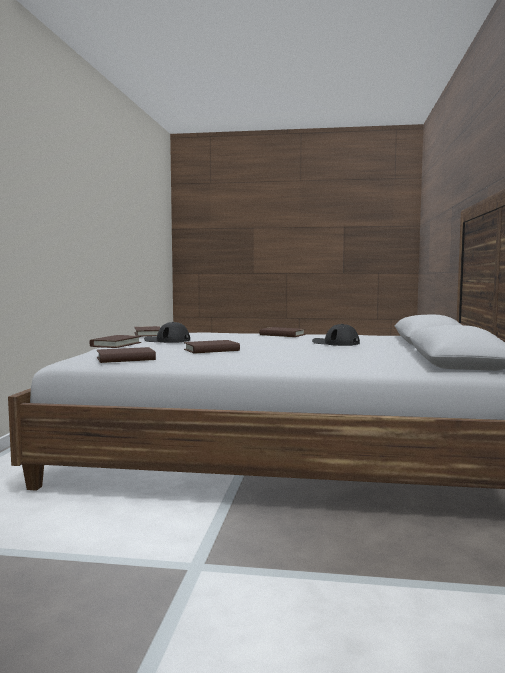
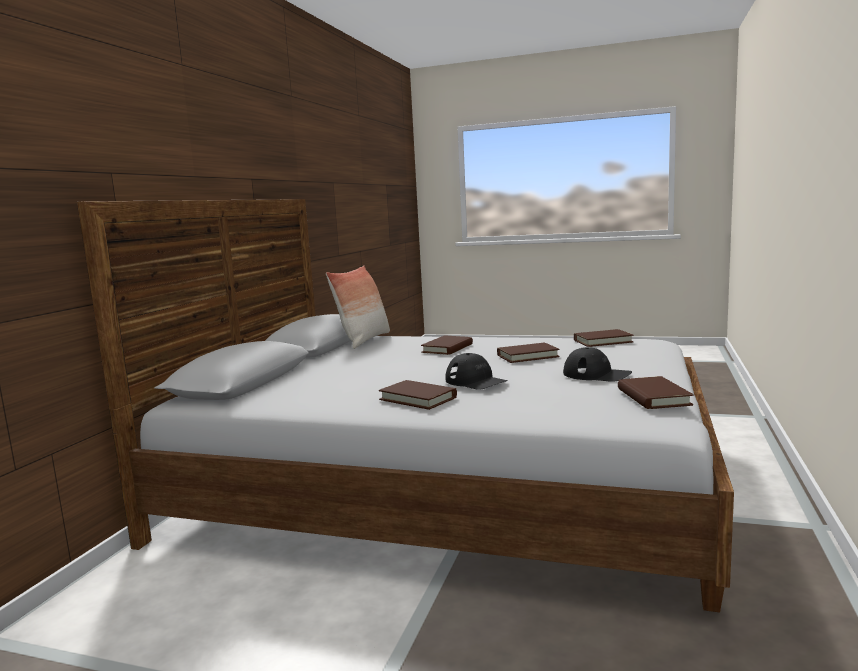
camera: 170 degrees left, 5 degrees up
(116, 344) = (655, 364): brown book -> brown book (447, 348)
(335, 343) = (374, 371): black cap -> black cap (476, 381)
(414, 364) = (364, 340): none -> pillow

